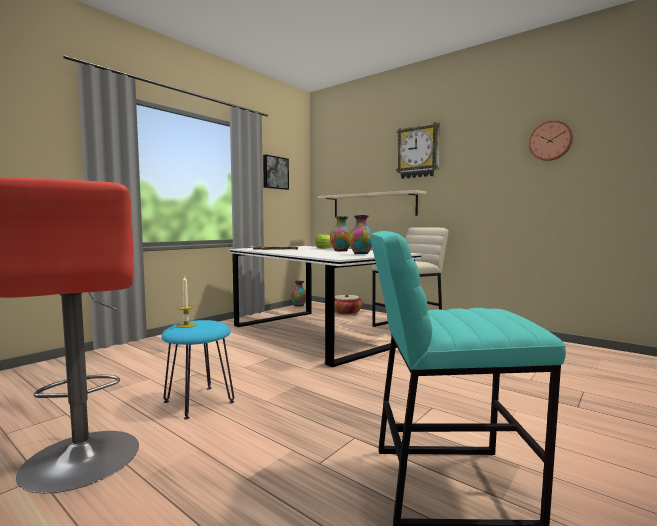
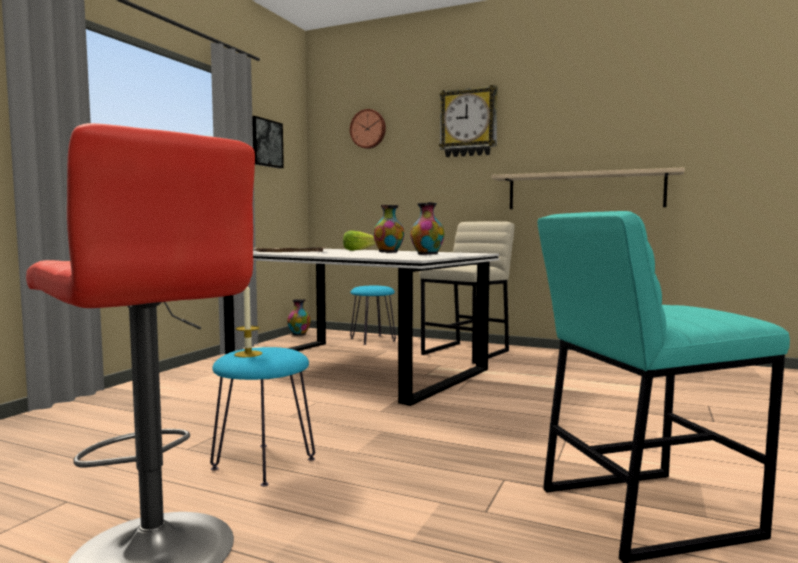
camera: 15 degrees left, 0 degrees up
(346, 312) = (373, 339): basket -> turquoise stool
(373, 205) = (405, 192): beige shelf -> beige shelf (584, 191)
(550, 141) = (634, 116): wall clock -> wall clock (368, 129)

